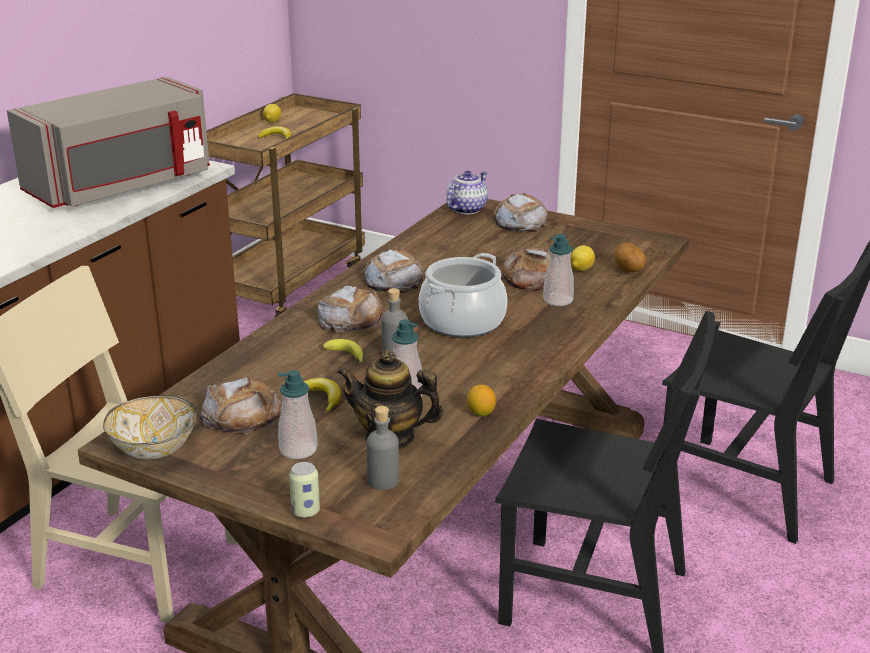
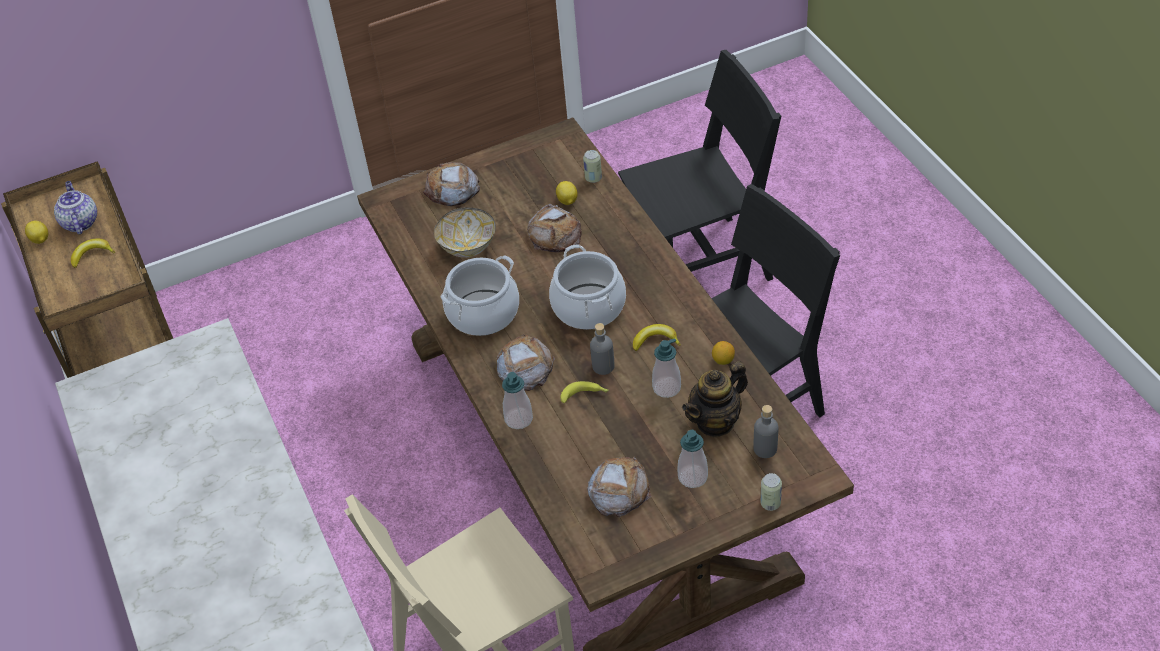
camera: 50 degrees left, 20 degrees up
(122, 186) = (199, 413): grey microwave -> none
(155, 449) = (628, 557): bowl -> bowl (468, 246)
(321, 399) = (634, 436): banana -> banana (655, 341)
(393, 280) = (483, 313): bread -> cooking pot
(467, 209) = (394, 207): teapot -> teapot (80, 222)
(558, 300) = (604, 240): soap dispenser -> soap dispenser (518, 419)
(627, 270) = (593, 178): potato -> can

